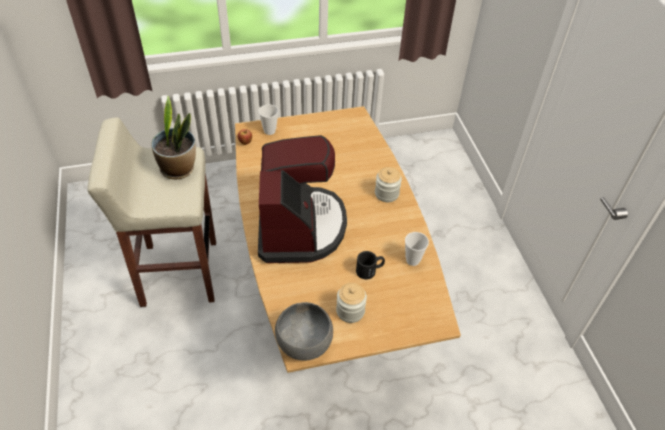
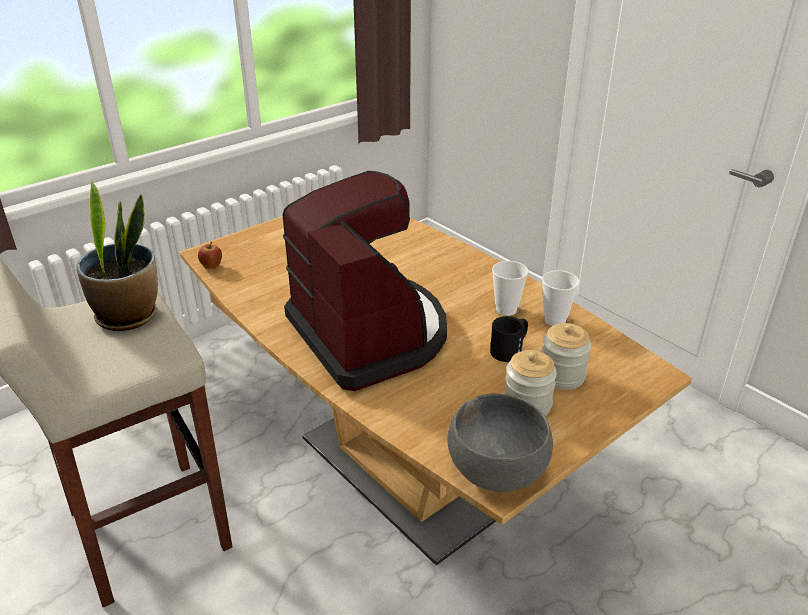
camera: 25 degrees left, 15 degrees down
(269, 131) = (239, 246): cup -> cup (506, 310)
(386, 193) = (457, 264): jar -> jar (562, 376)

